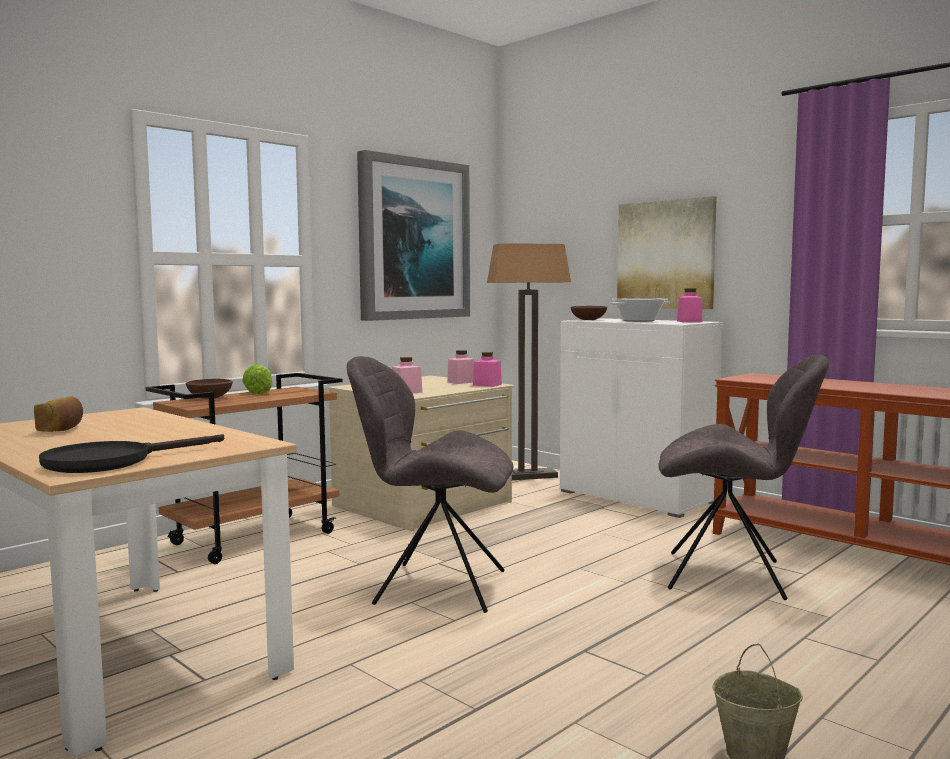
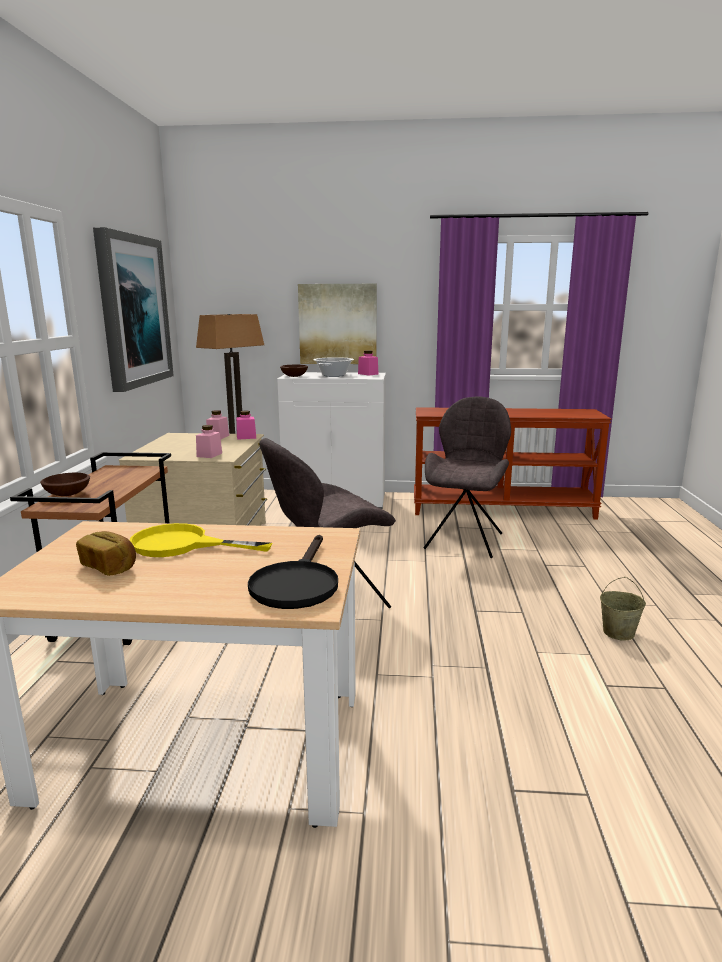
camera: 40 degrees left, 10 degrees up
(141, 428) = (182, 545): none -> yellow frying pan
(260, 392) = (94, 477): lettuce -> none
(731, 576) = (465, 540): grey chair -> grey chair turned 45 degrees counterclockwise

